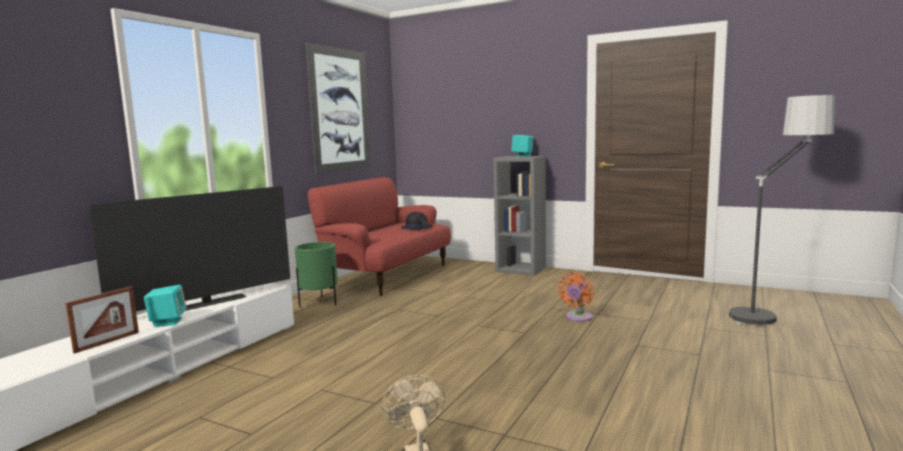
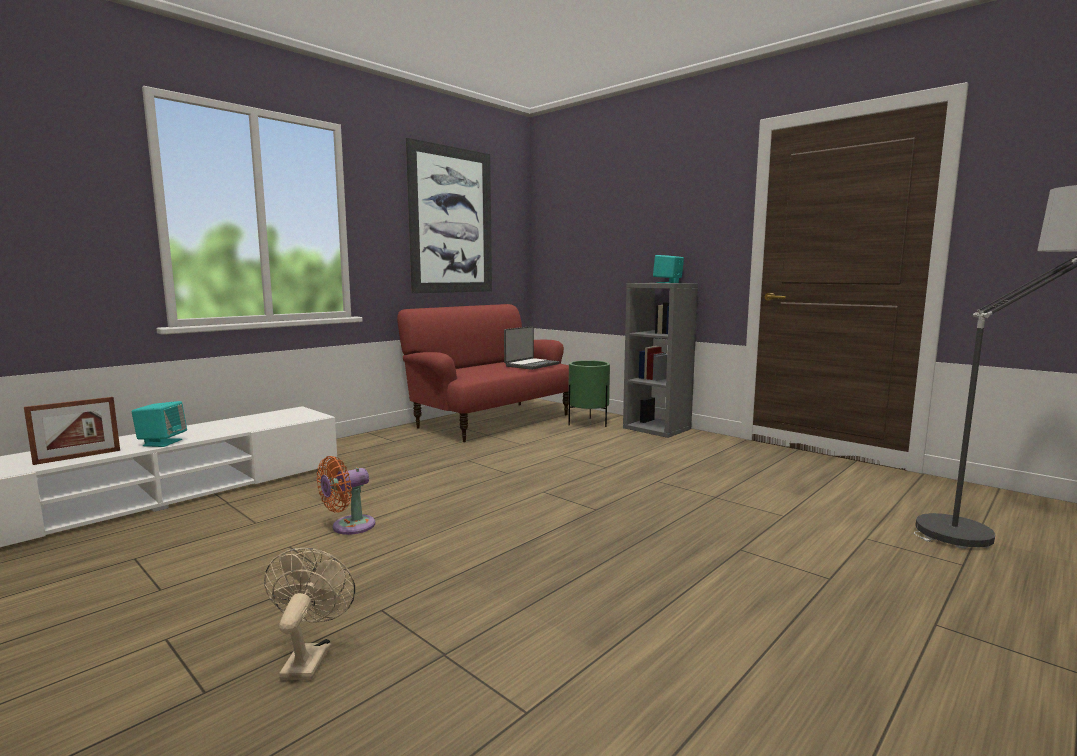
camera: 15 degrees right, 0 degrees up
(207, 304) = (226, 428): television -> none
(319, 302) = (390, 442): green planter -> green planter (588, 423)
(416, 227) = (531, 365): black hat -> laptop
(578, 318) = (683, 499): orange fan -> orange fan (349, 527)

